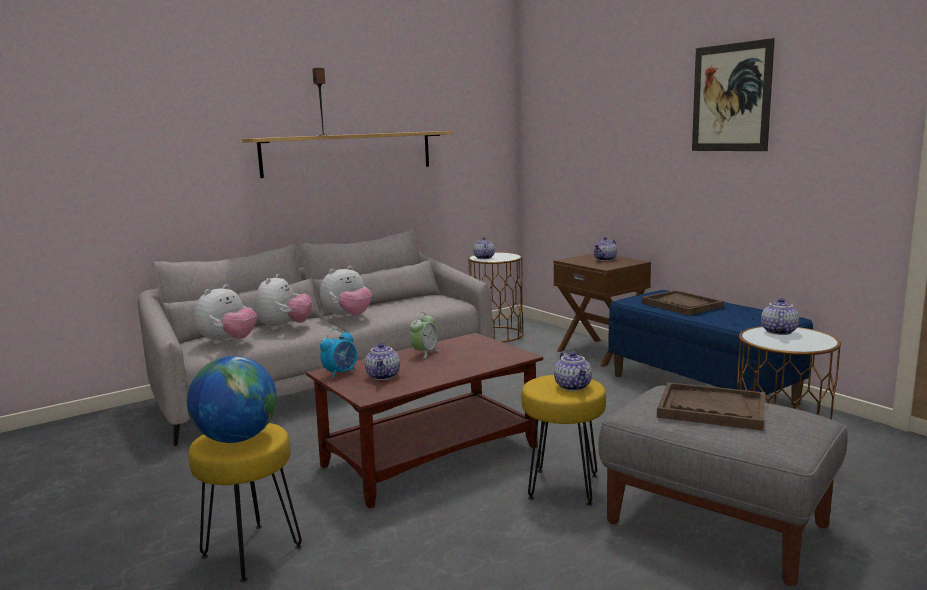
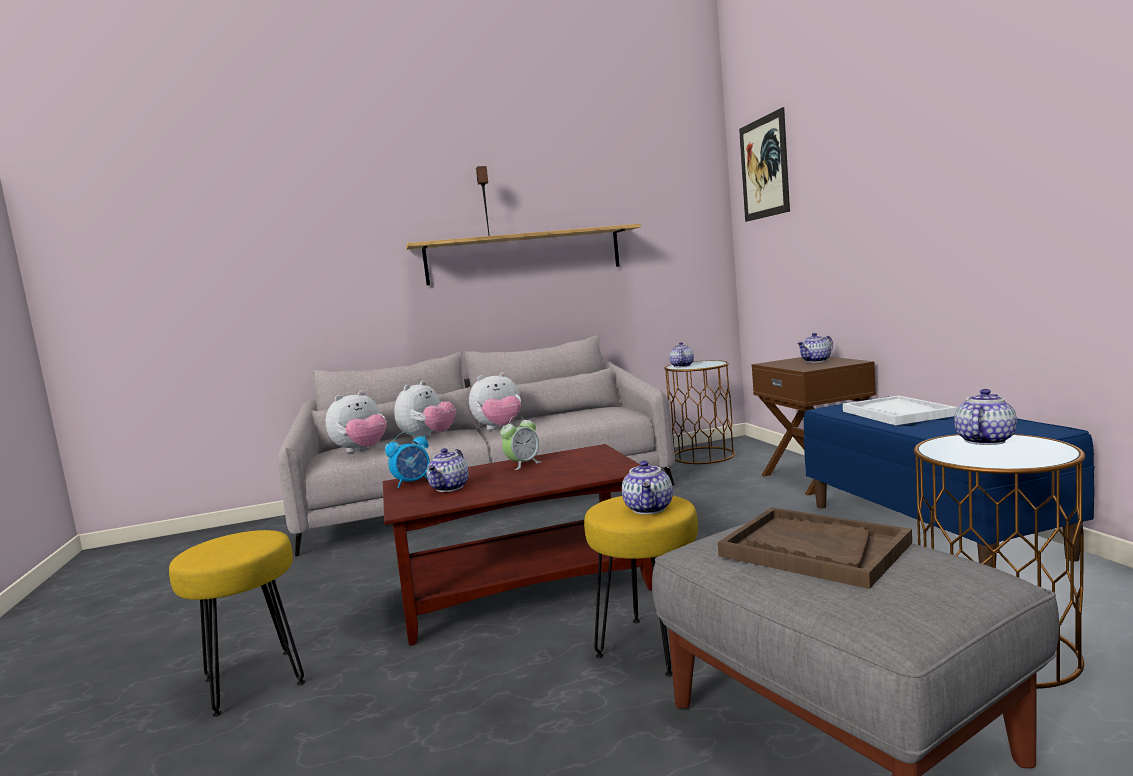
camera: 20 degrees right, 5 degrees down
(237, 439) = (225, 547): globe -> none
(681, 305) = (897, 413): brown tray -> white tray
(731, 98) = (957, 128): picture -> picture (764, 168)

